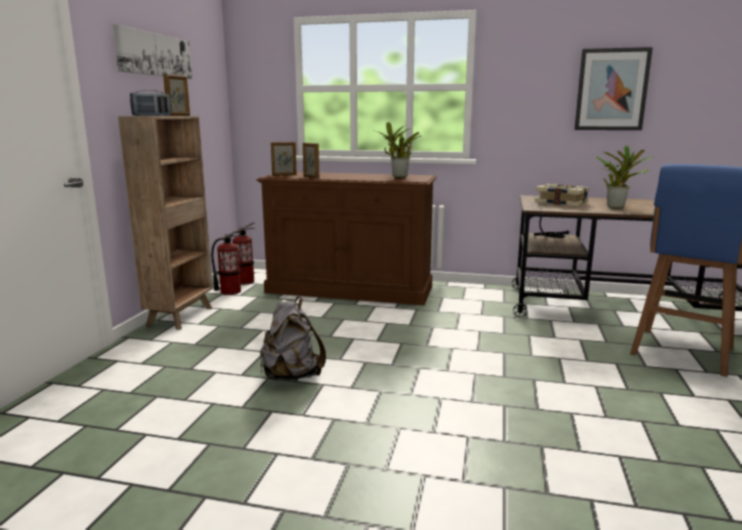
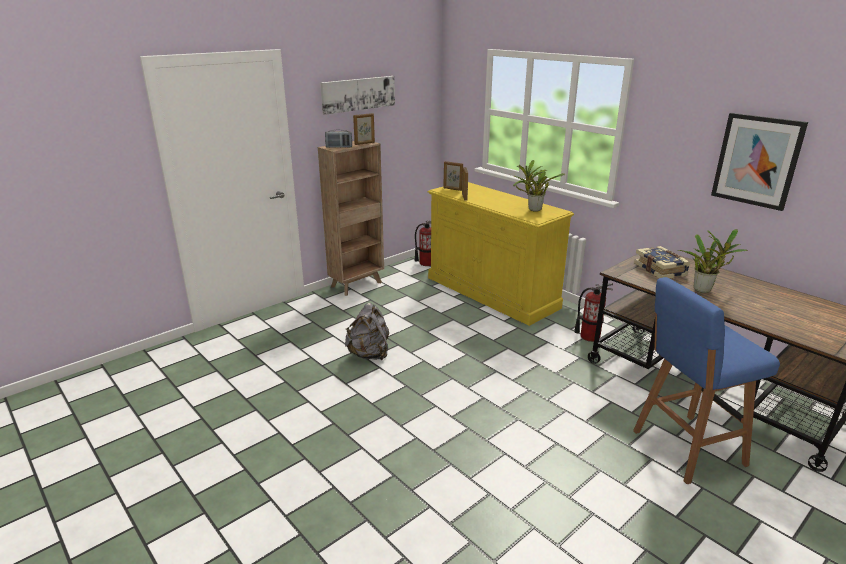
camera: 35 degrees right, 10 degrees up
(230, 291) = (407, 270): fire extinguisher -> fire extinguisher (589, 336)
(350, 290) = (491, 293): brown cabinet -> yellow cabinet

